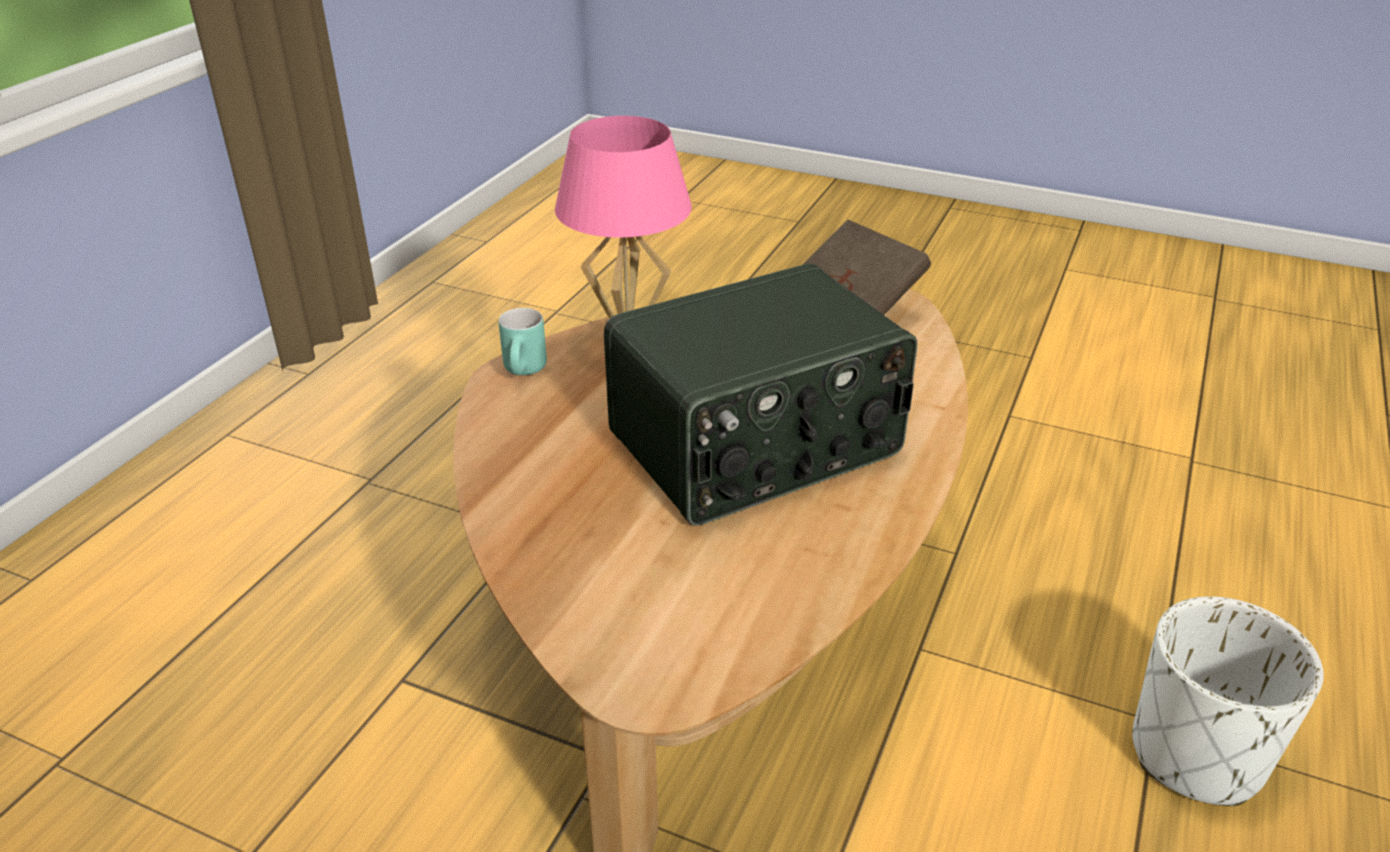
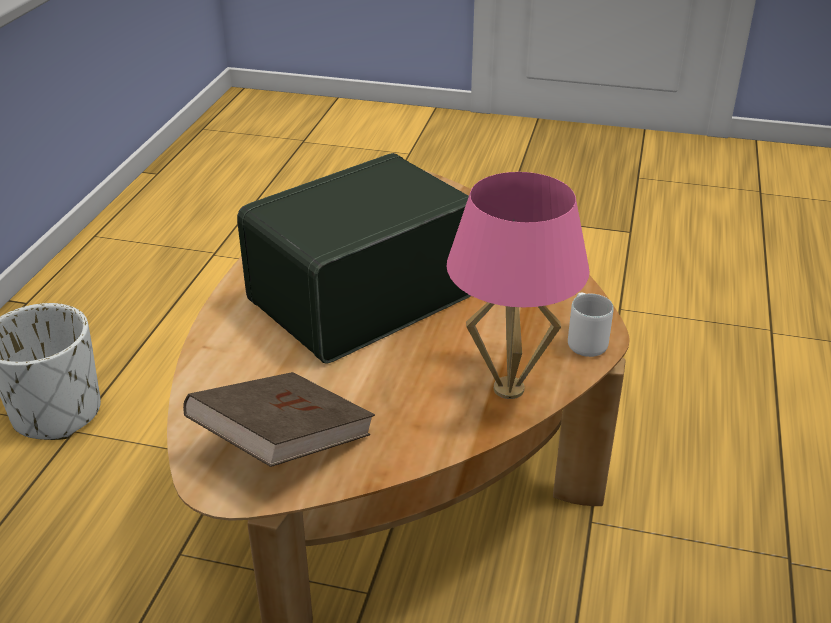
camera: 170 degrees right, 0 degrees up
(526, 372) = (581, 341): turquoise mug -> white mug

